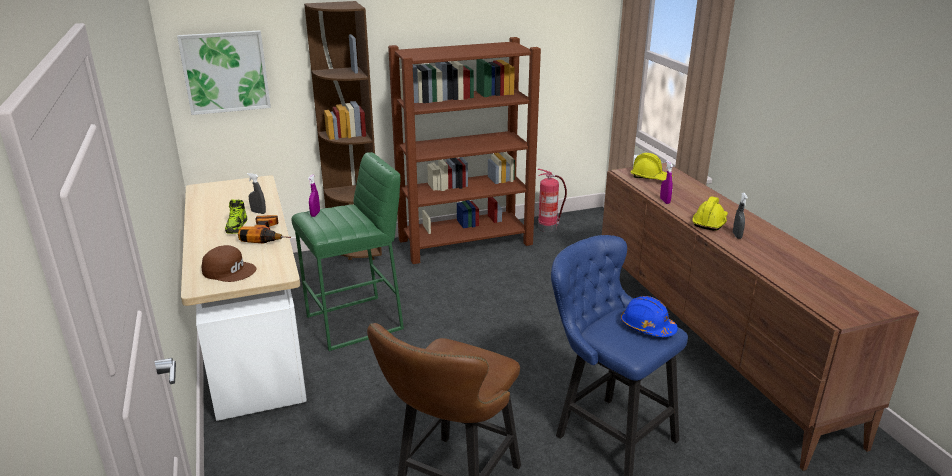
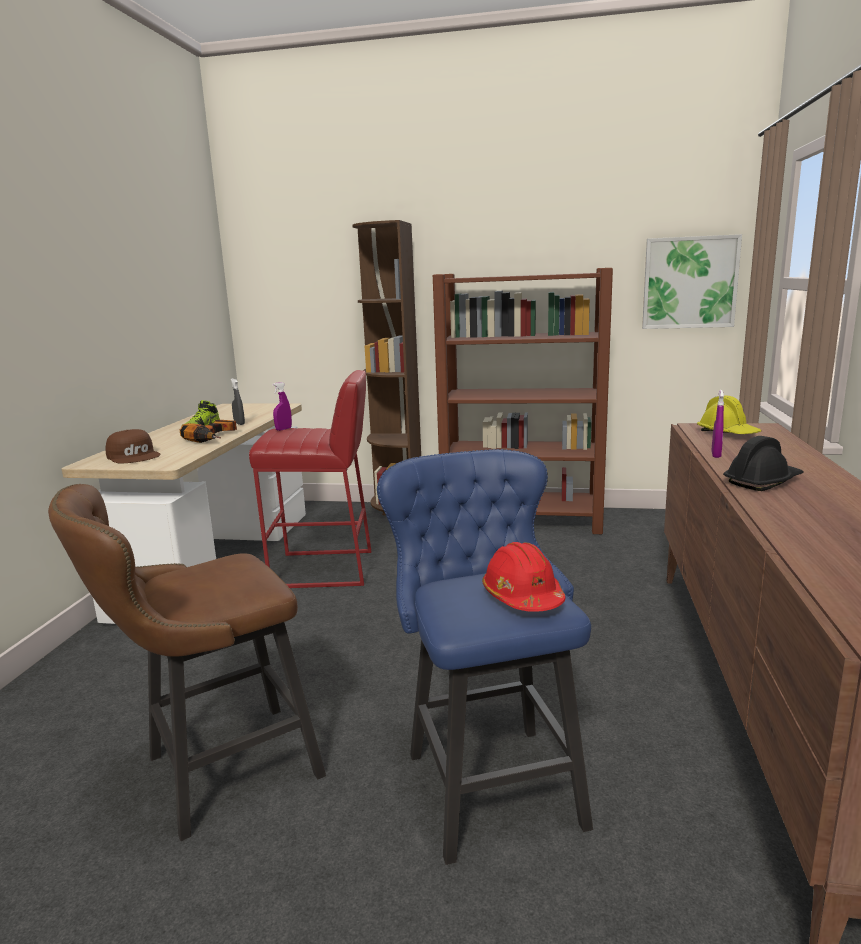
camera: 30 degrees right, 10 degrees down
(225, 72) = (281, 298): picture -> picture (689, 282)
(356, 322) = (324, 569): green stool -> red stool
(548, 227) = (640, 521): fire extinguisher -> none
(647, 327) = (522, 597): blue hard hat -> red hard hat
(709, 222) = (762, 482): yellow hard hat -> black hard hat
(737, 235) = (793, 501): grey spray bottle -> none

